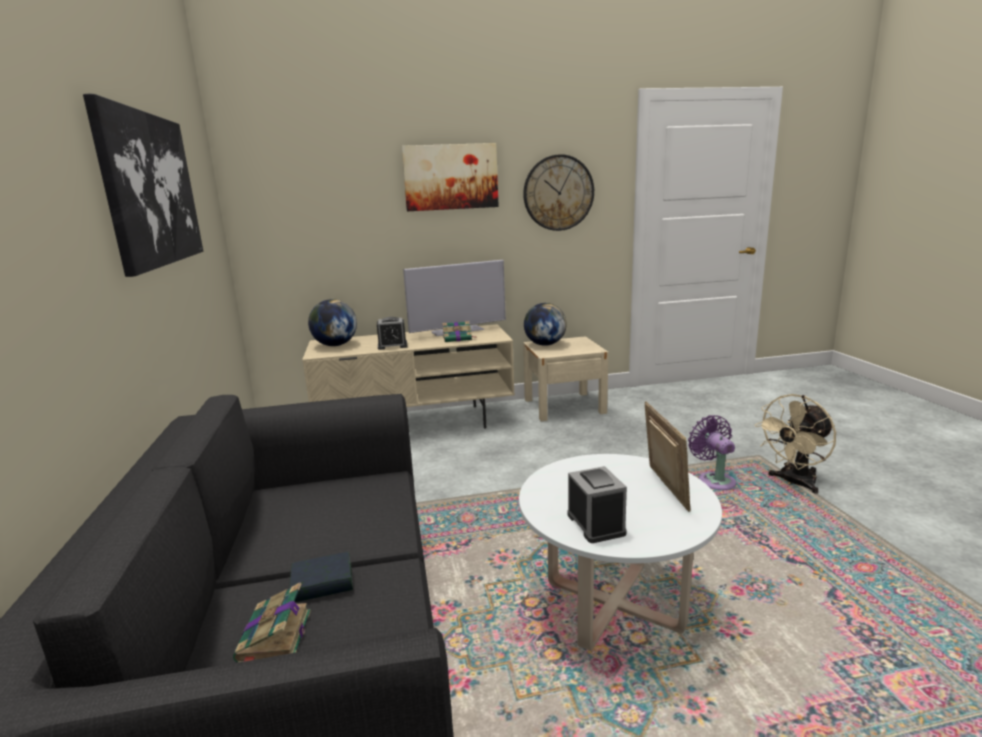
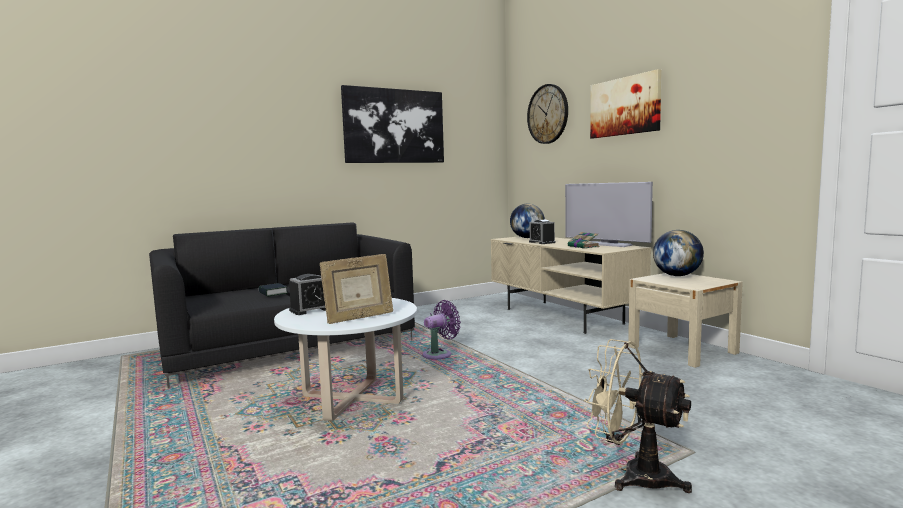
camera: 70 degrees right, 10 degrees down
(274, 638) = (236, 294): book -> none
(558, 193) = (721, 111): wall clock -> wall clock (548, 114)
(714, 480) = (586, 426): purple fan -> purple fan (440, 355)

